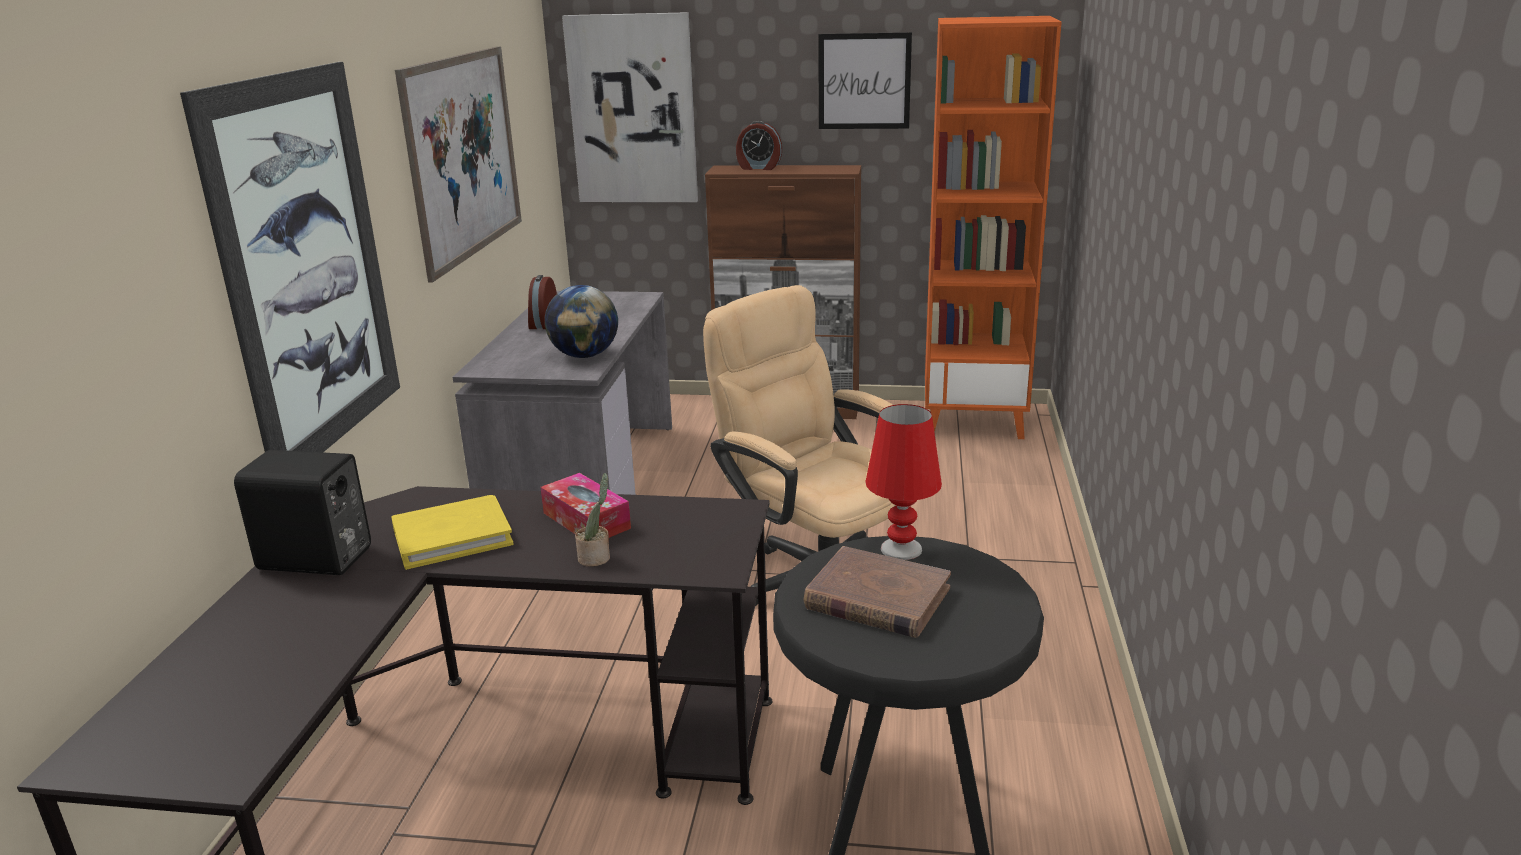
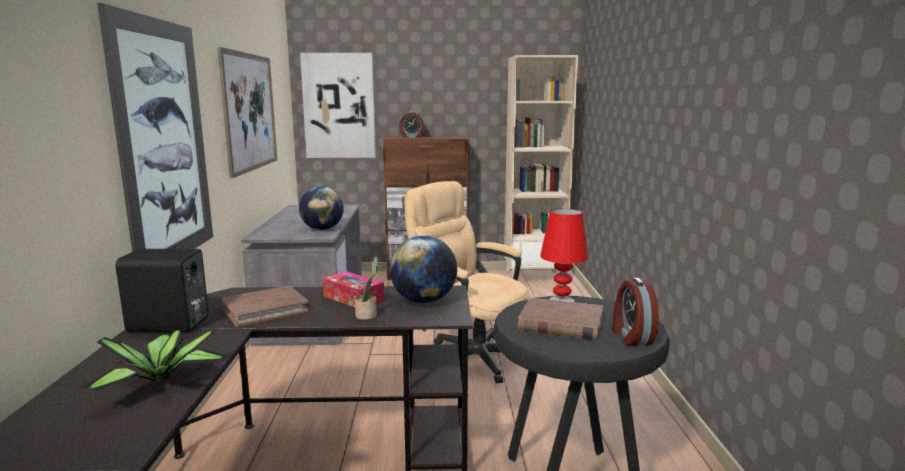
camera: 10 degrees left, 10 degrees down
(290, 663) = (162, 381): none -> potted plant
(452, 536) = (265, 309): yellow book -> brown book
(543, 324) = (291, 217): alarm clock -> alarm clock (631, 337)
(691, 532) = (424, 301): none -> globe
(864, 81) = (468, 92): picture -> none
(974, 421) = (534, 278): orange bookcase -> beige bookcase

